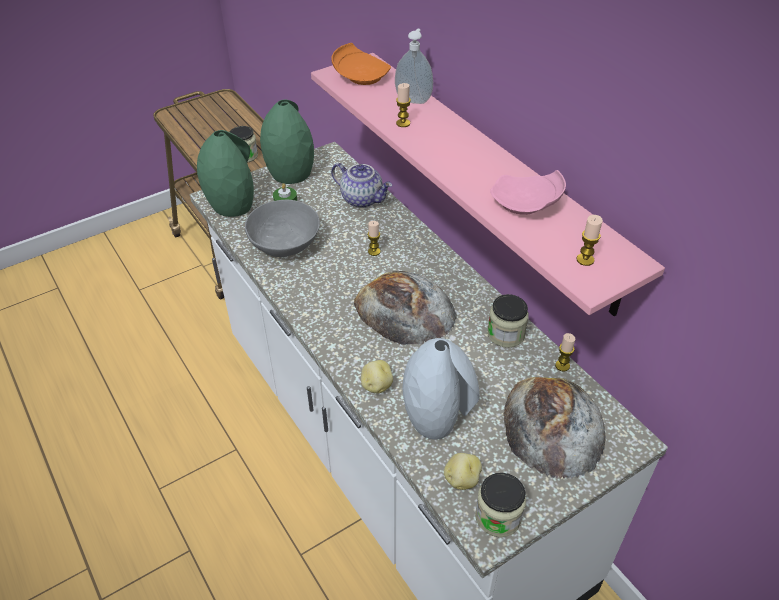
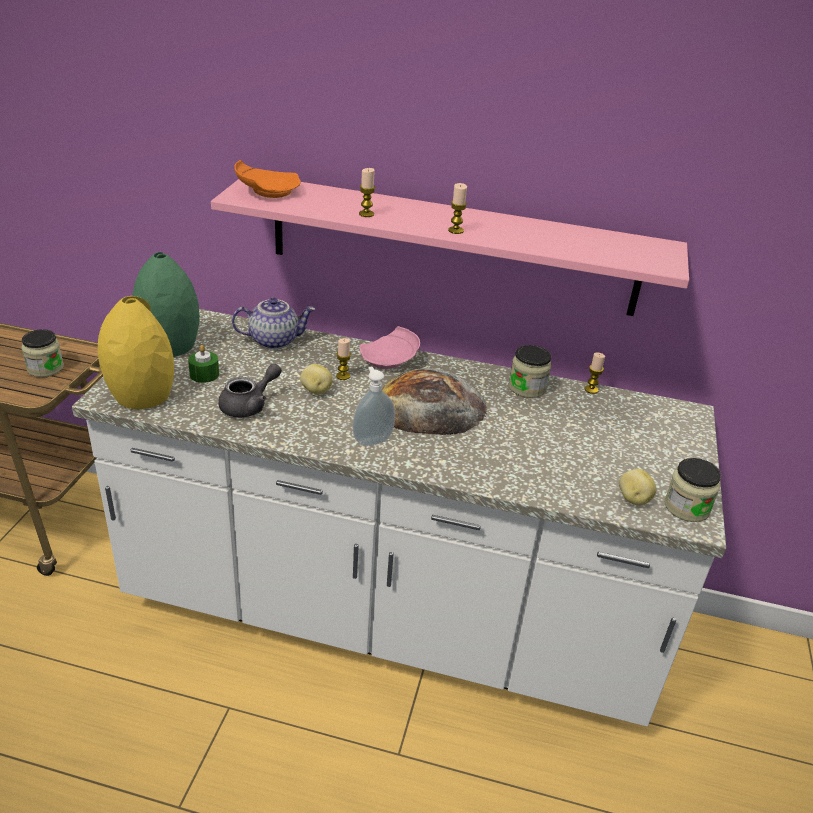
camera: 45 degrees left, 10 degrees down
(232, 204) = (141, 395): green vase -> yellow vase
(285, 244) = (249, 405): grey bowl -> grey teapot
(376, 385) = (486, 472): potato -> potato (316, 391)
(414, 99) = (345, 196): soap dispenser -> soap dispenser (372, 440)
(438, 417) = (560, 468): grey vase -> none
(526, 204) = (549, 236): pink plate -> pink plate (390, 360)
(552, 425) = (637, 430): bread -> none
(585, 260) = (640, 254): candle -> candle (456, 230)

